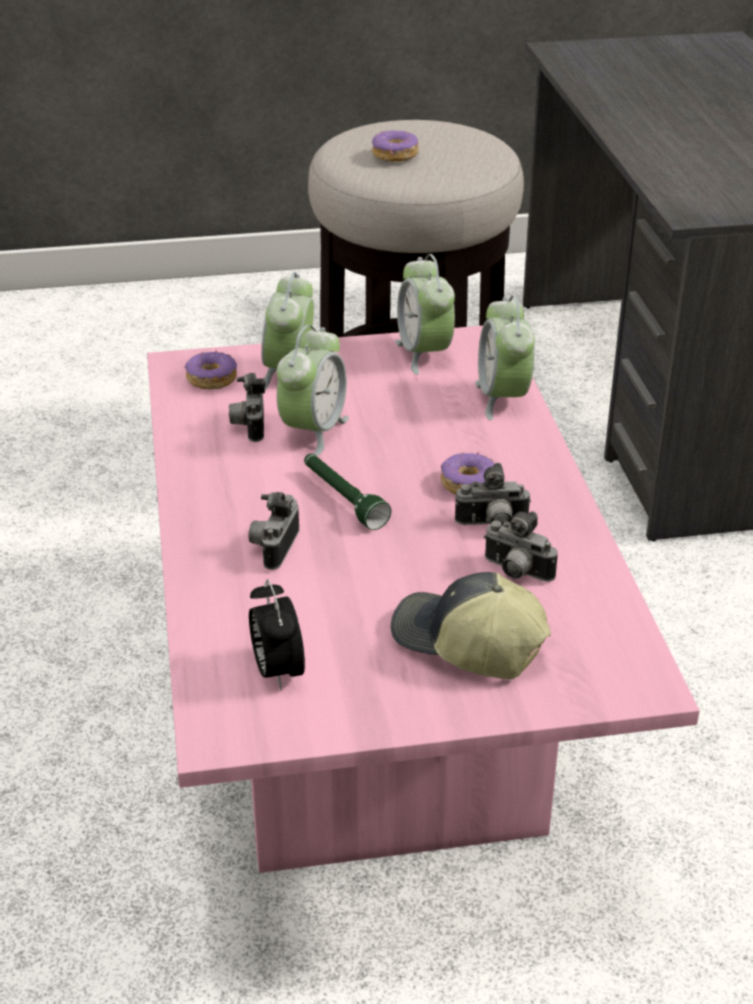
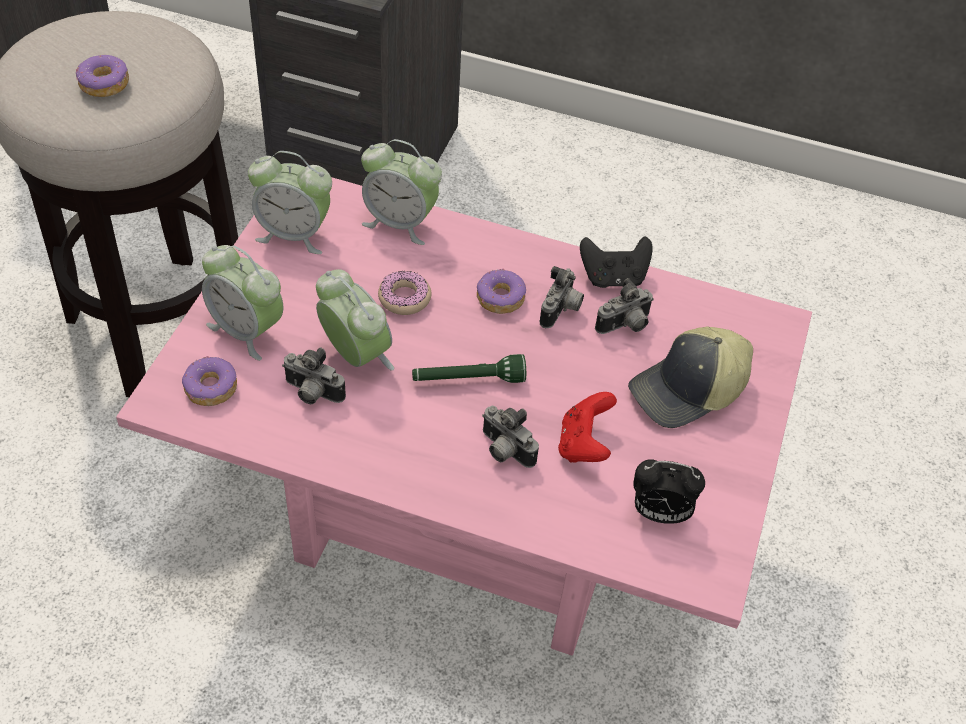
camera: 65 degrees left, 15 degrees up
(325, 594) = (583, 444): none -> red game controller
(409, 432) = (404, 298): none -> donut
(578, 544) = (613, 277): none -> black game controller

